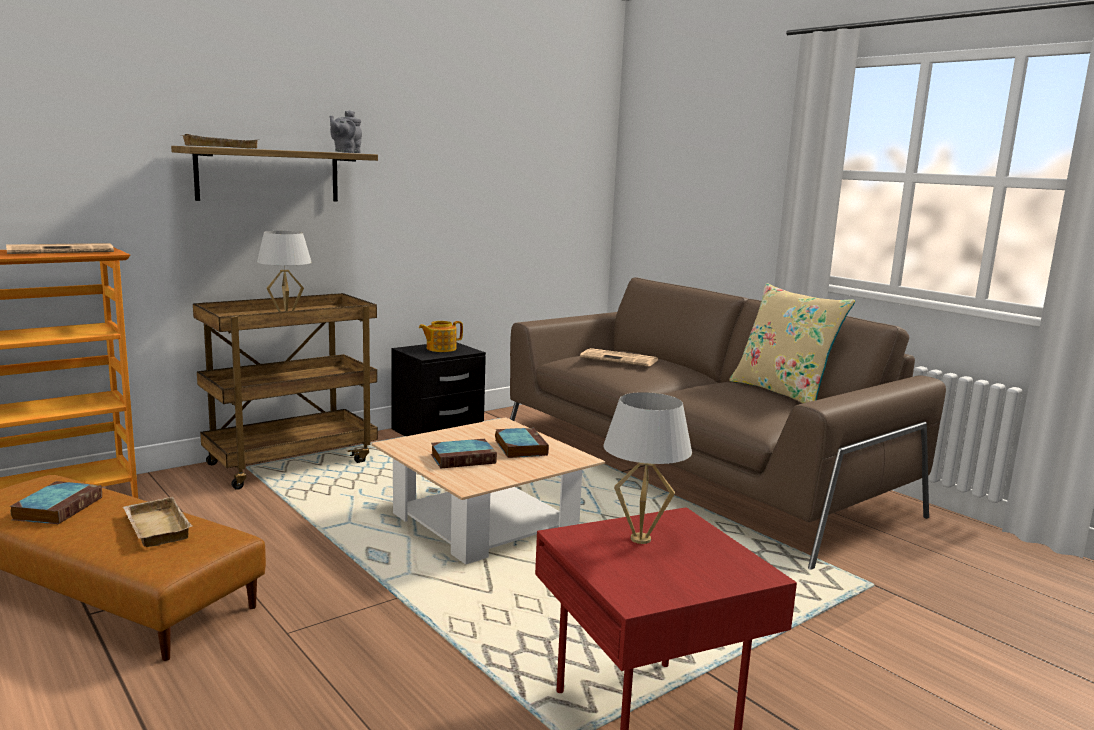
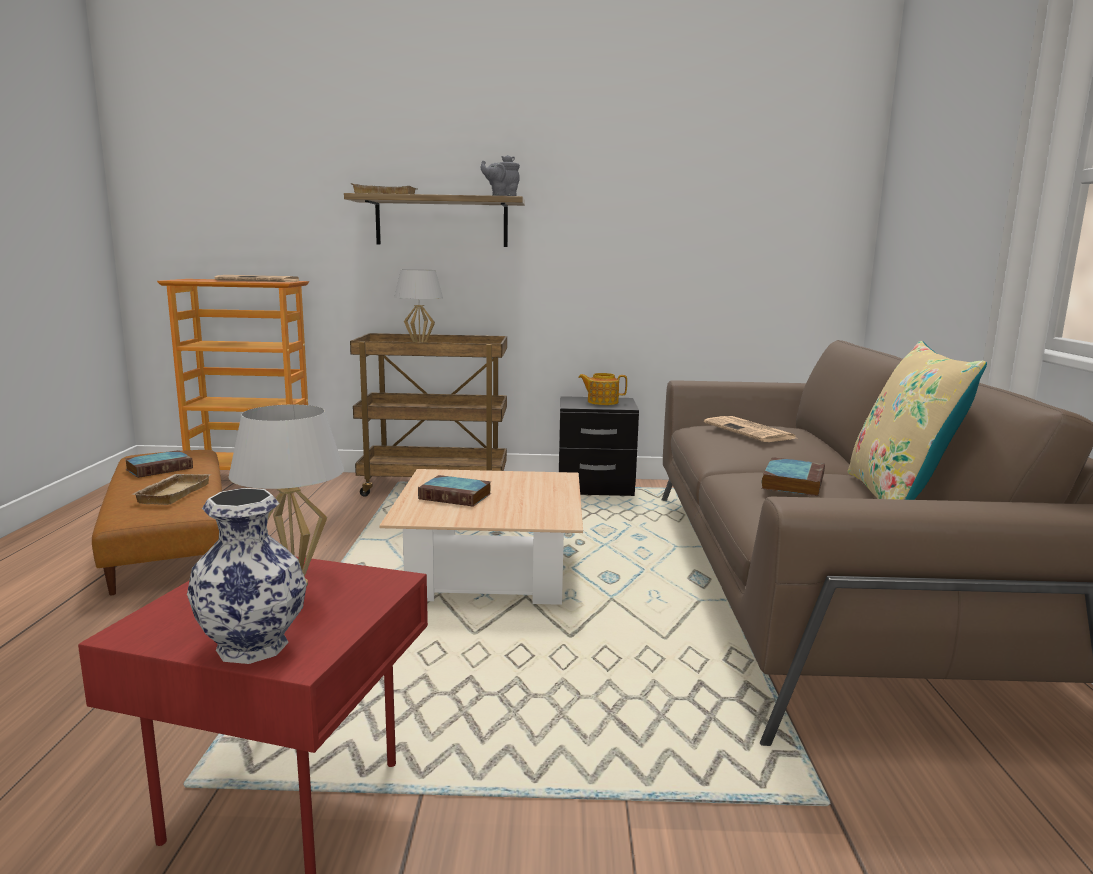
camera: 40 degrees right, 0 degrees up
(520, 447) = (528, 499): book -> book (792, 482)
(719, 576) = (254, 645): none -> vase

